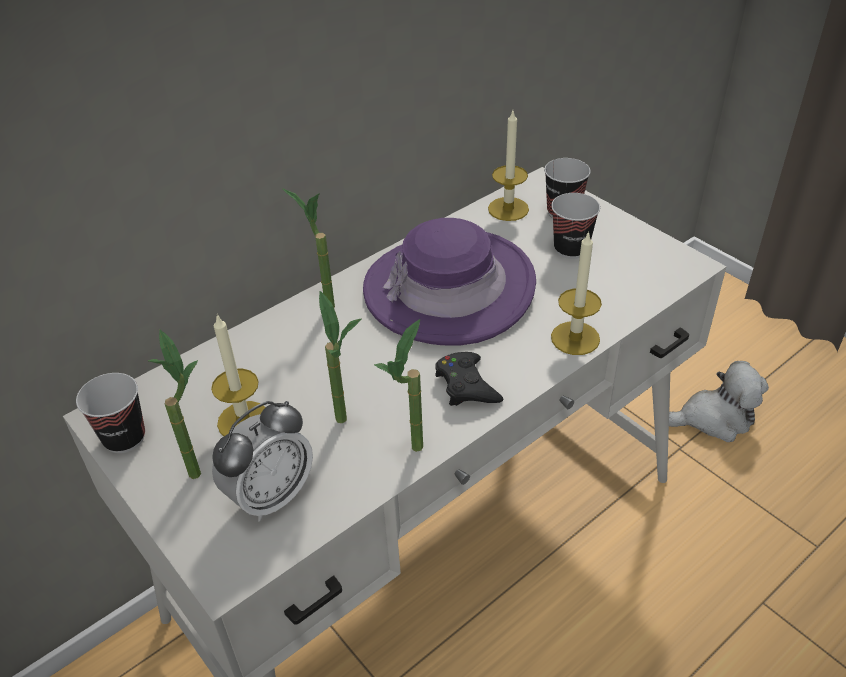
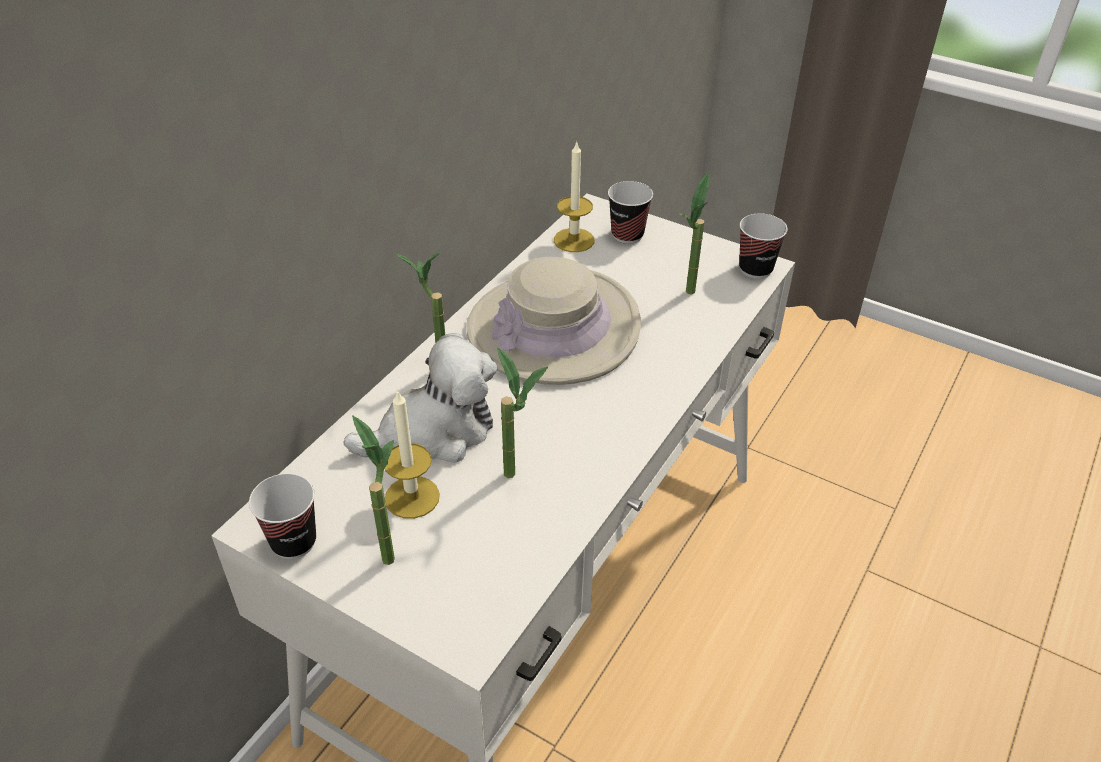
camera: 20 degrees left, 0 degrees up
(271, 496) = (476, 562): alarm clock -> none
(410, 455) = (592, 493): potted plant -> potted plant (689, 297)
(449, 288) = (553, 328): purple hat -> beige hat
(466, 385) = (614, 417): black game controller -> none
(571, 249) = (651, 269): cup -> cup (755, 269)
(575, 338) = (692, 353): candle -> none
(714, 419) = (768, 412): plush toy -> plush toy (434, 431)

